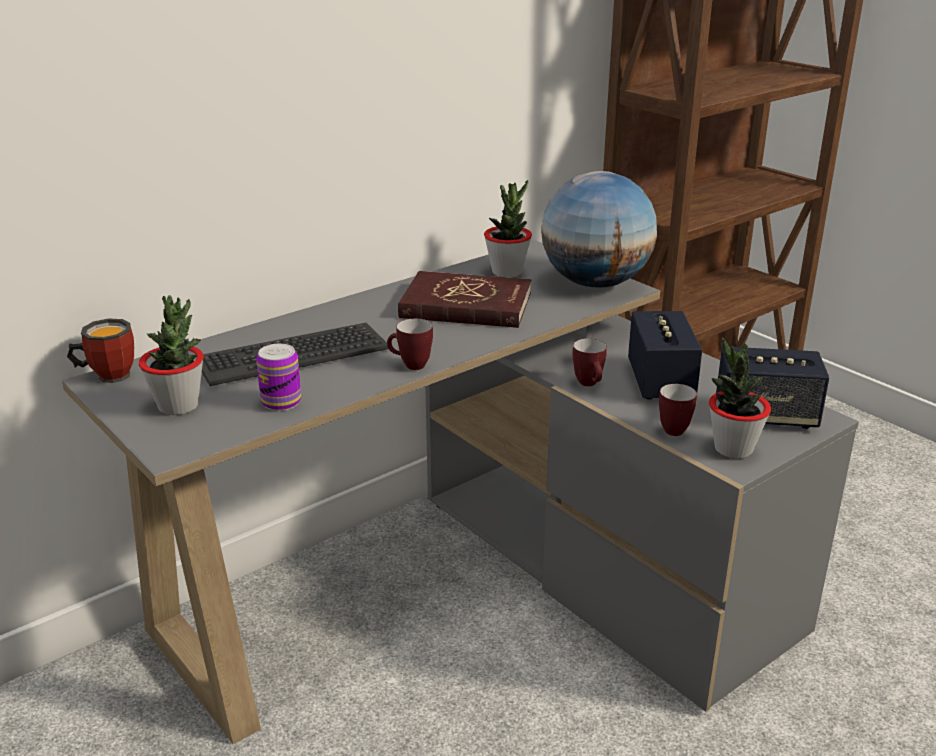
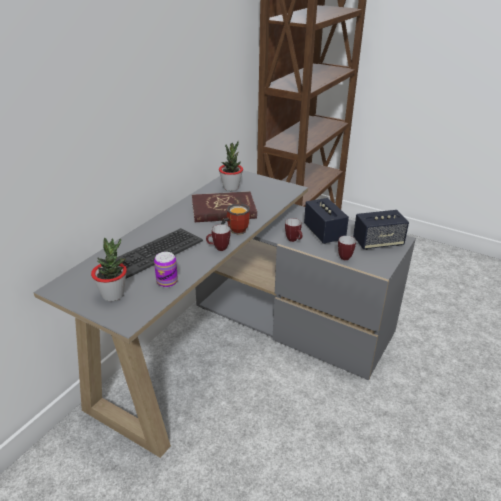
camera: 20 degrees left, 5 degrees up
(107, 375) = (59, 284): mug -> mug (235, 231)
(595, 283) = (276, 188): globe -> none
(733, 449) = (374, 262): potted plant -> none

